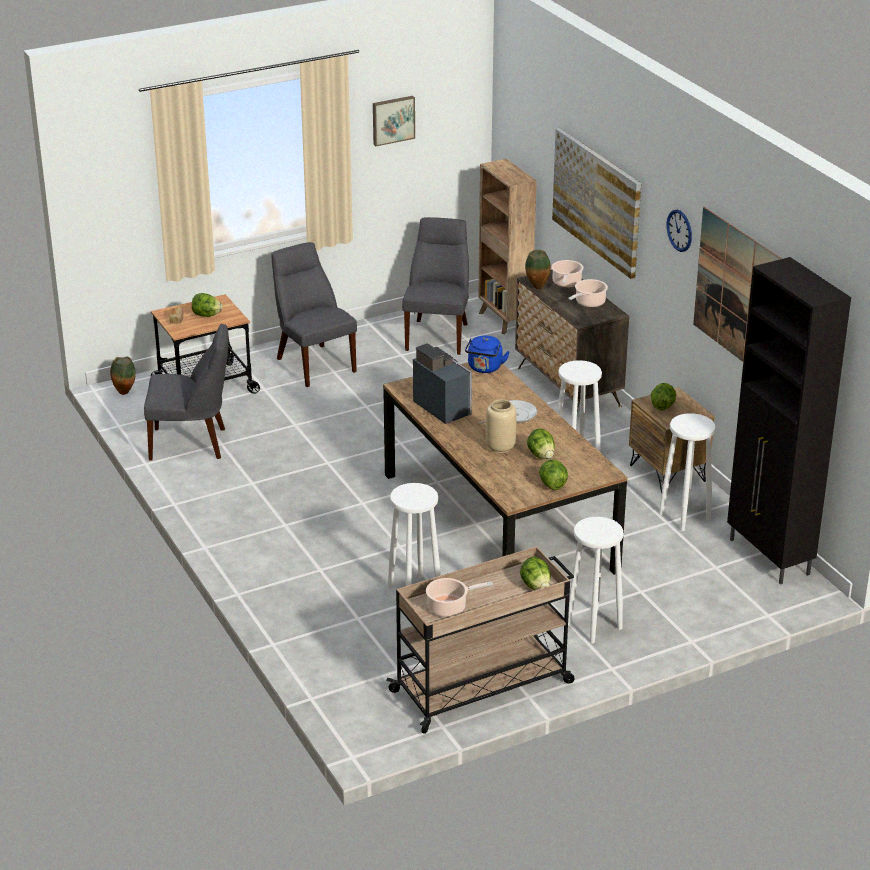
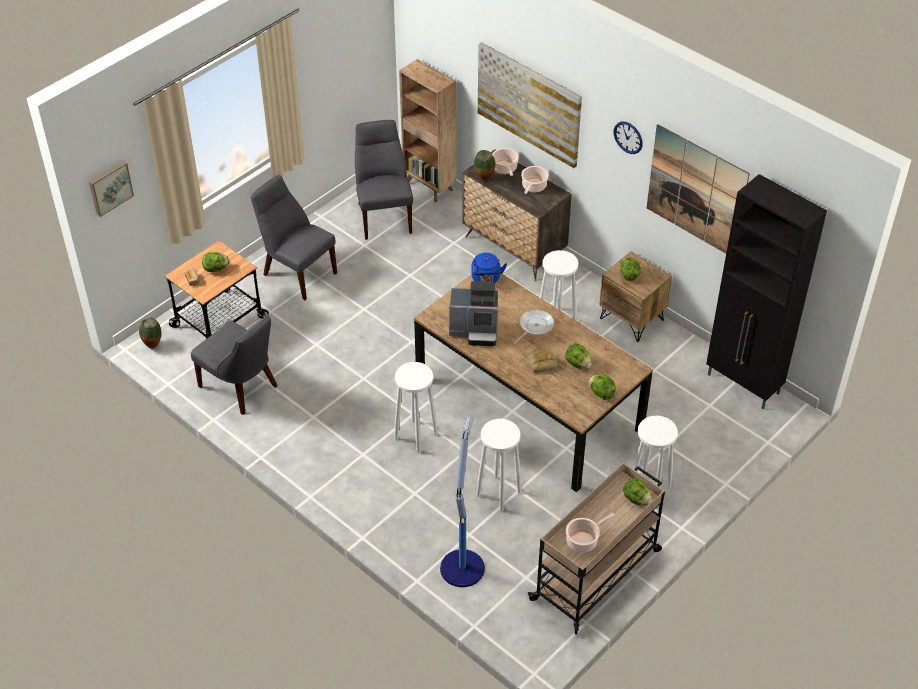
camera: 20 degrees left, 15 degrees up
(192, 444) = (241, 388): grey chair -> grey chair turned 60 degrees clockwise
(332, 644) = (462, 566): none -> floor lamp
(392, 120) = (323, 52): picture -> picture (110, 187)
(443, 407) = (475, 331): coffee machine -> coffee machine turned 150 degrees clockwise
(501, 447) = (542, 363): beige vase -> bread
(684, 516) = (664, 359): white stool -> white stool (415, 435)

